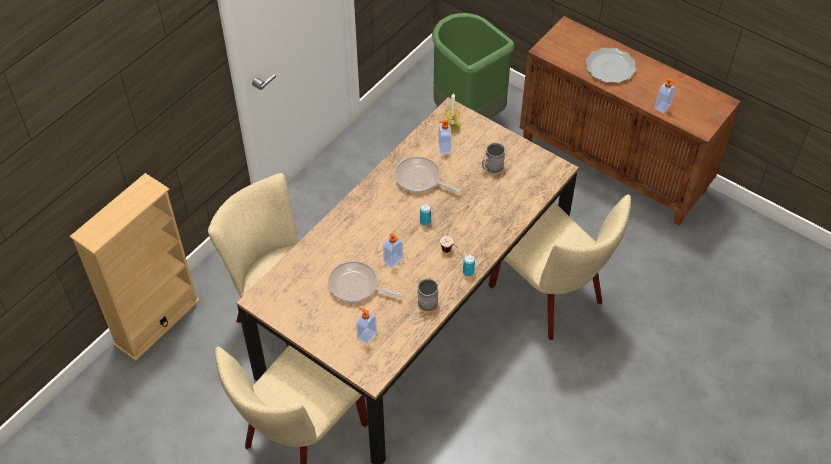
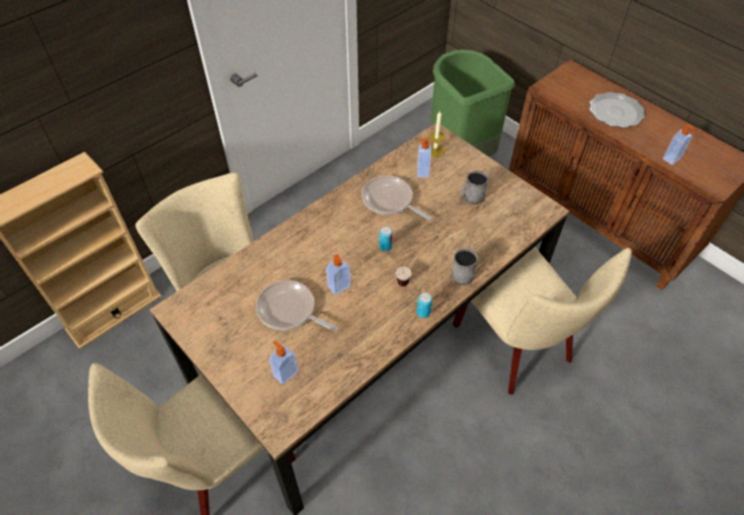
camera: 10 degrees right, 0 degrees up
(428, 300) = (368, 340): grey mug -> grey mug (463, 273)

